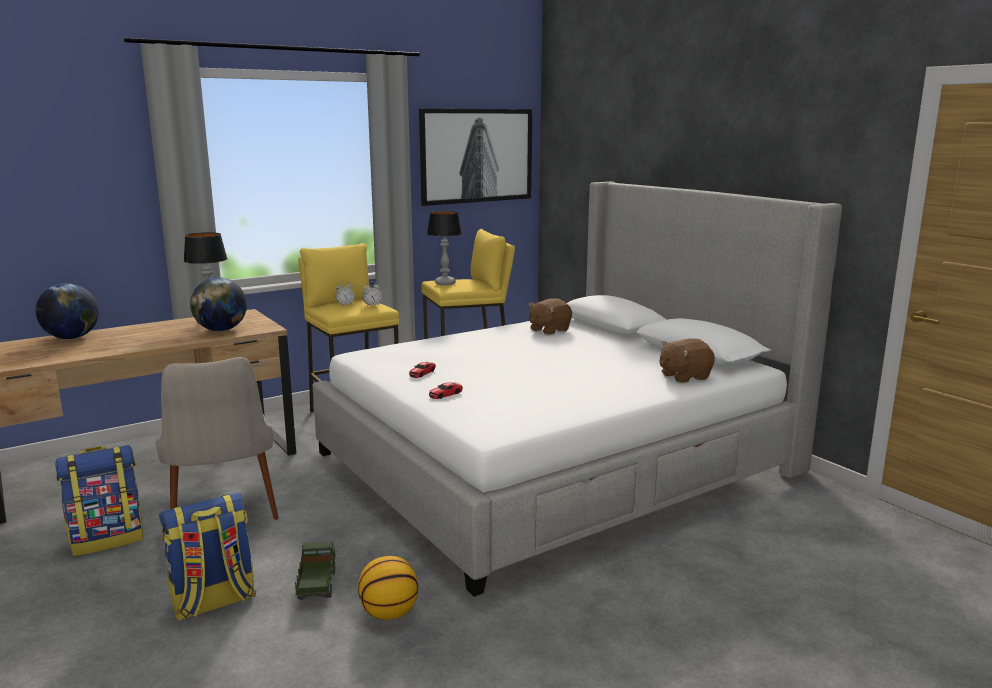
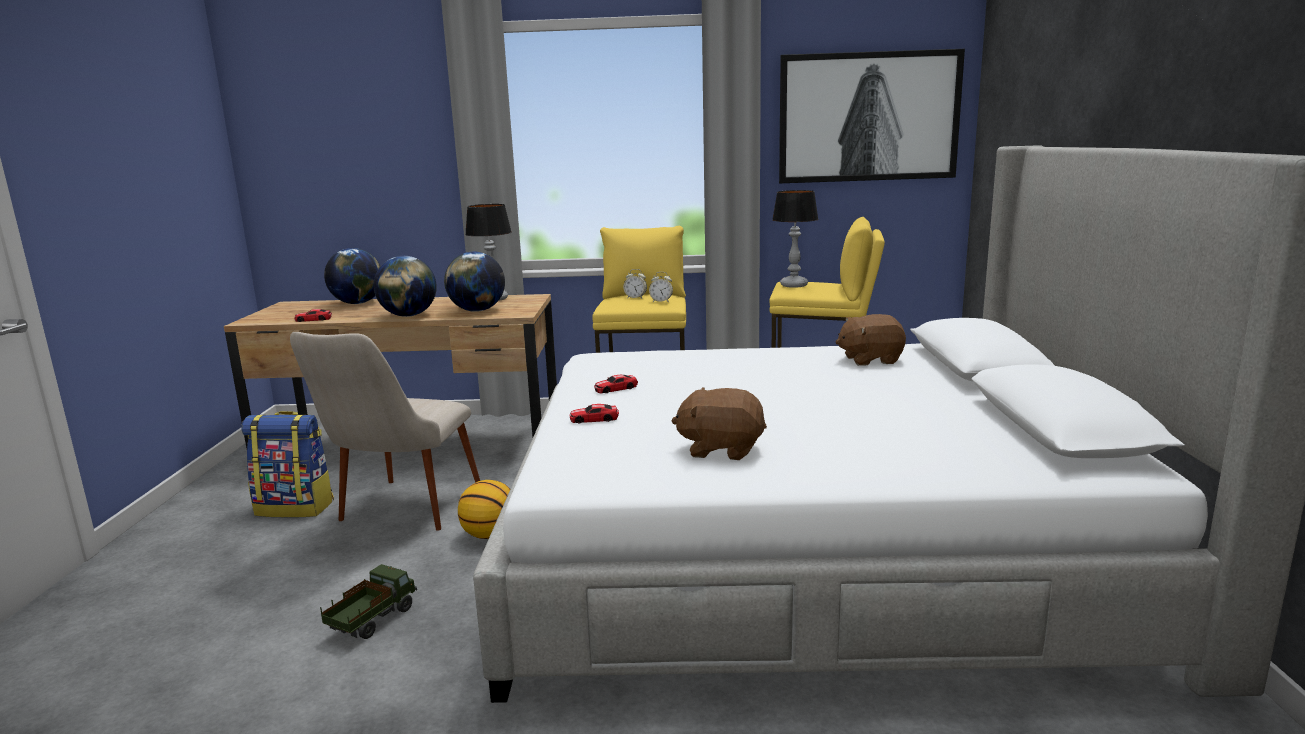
camera: 35 degrees right, 0 degrees up
(63, 358) = (313, 319): none -> toy car
(162, 342) = (408, 316): none -> globe
(213, 602) = (278, 602): backpack -> none
(389, 613) = (390, 683): basketball -> basketball (489, 535)
(684, 376) = (971, 461): brown plush toy -> brown plush toy (721, 449)

